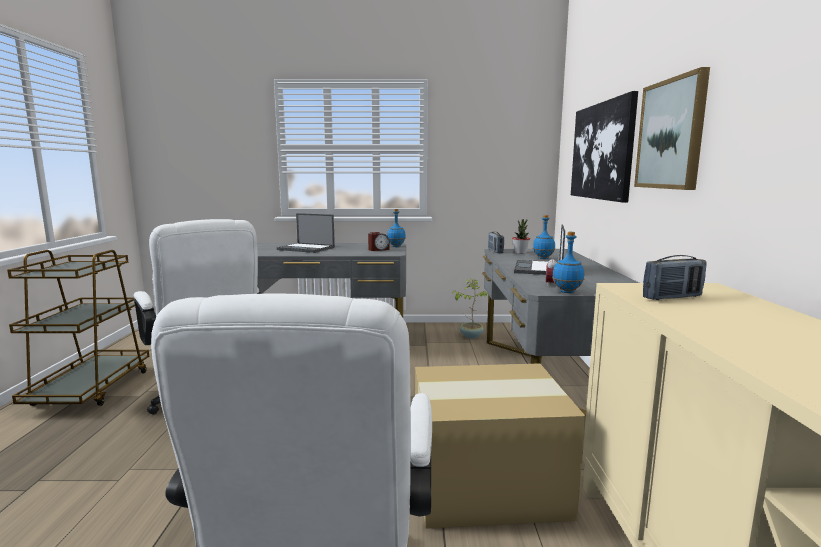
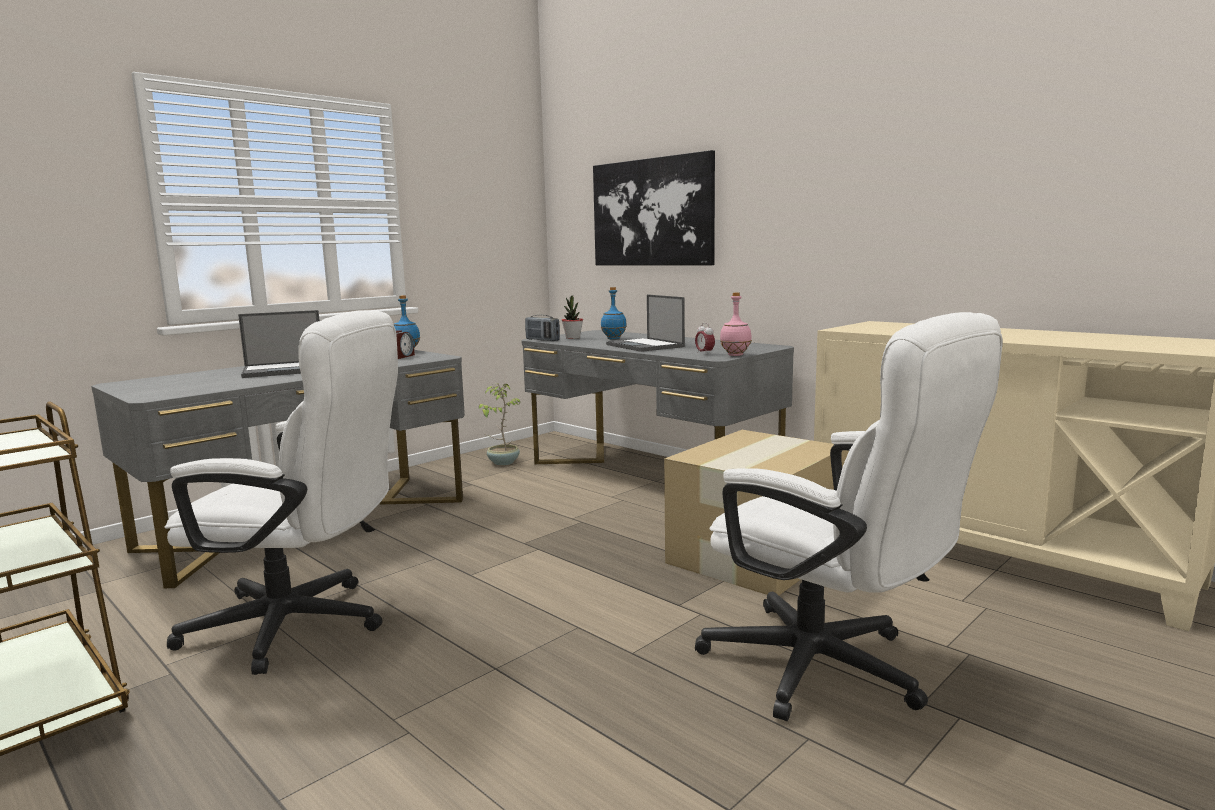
camera: 45 degrees left, 0 degrees up
(567, 292) = (735, 355): blue bottle -> pink bottle
(671, 134) = (777, 196): picture -> none
(672, 297) = (888, 329): radio -> none

